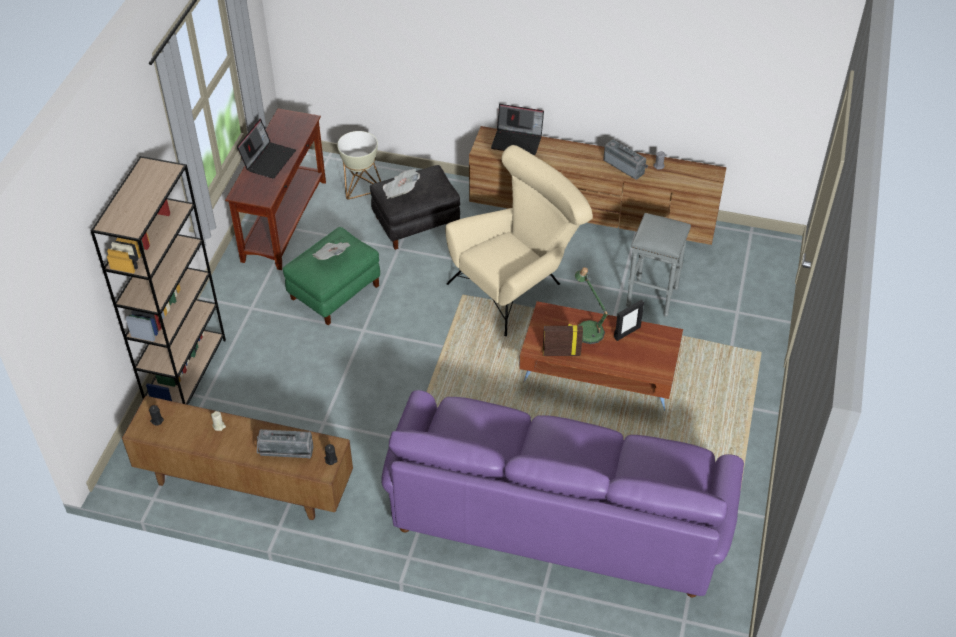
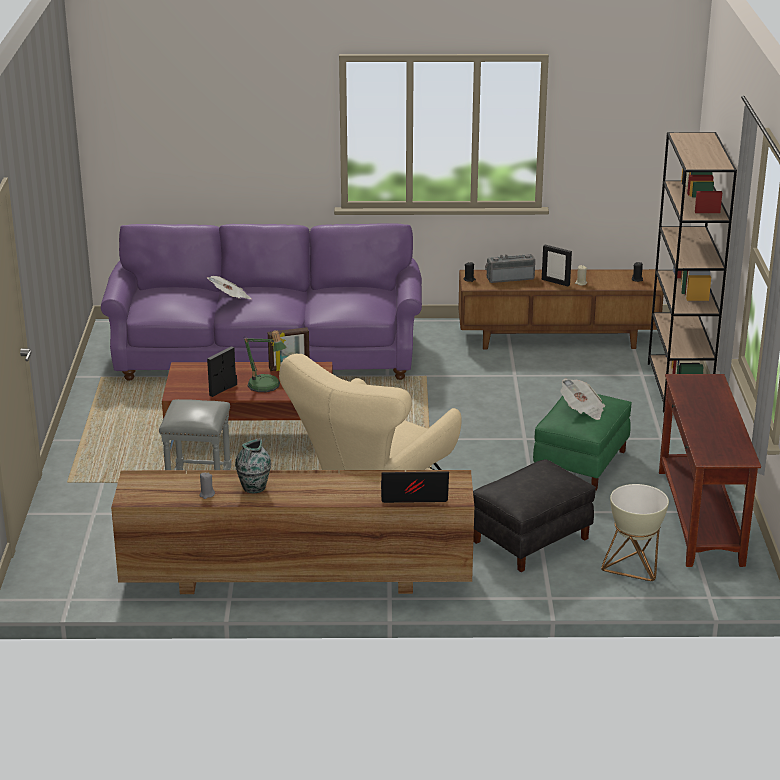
camera: 165 degrees right, 20 degrees down
(243, 434) = (556, 282): none -> picture frame
(268, 159) = (713, 413): laptop -> none
(400, 191) = (548, 478): newspaper -> newspaper (230, 298)
(625, 166) = (253, 488): radio -> vase

